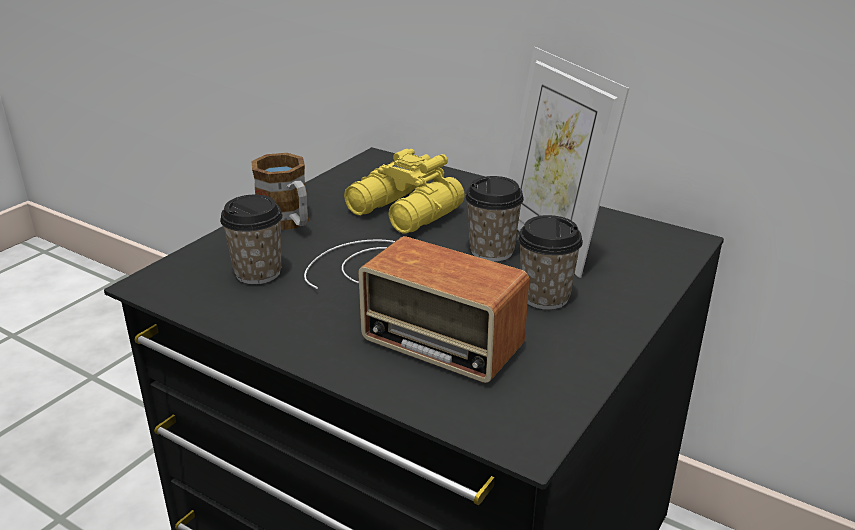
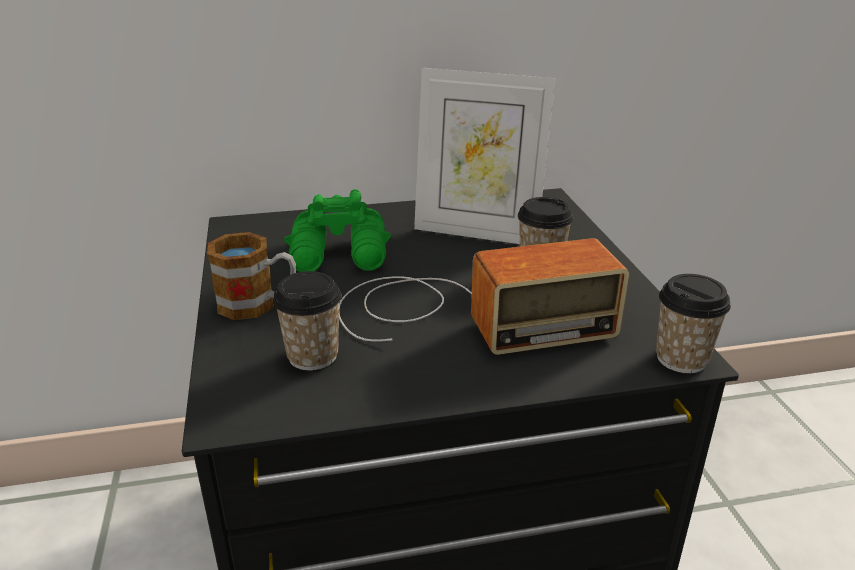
camera: 45 degrees left, 0 degrees up
(404, 213) = (341, 255): yellow binoculars -> green binoculars
(492, 251) = (454, 254): cup -> cup (681, 359)

